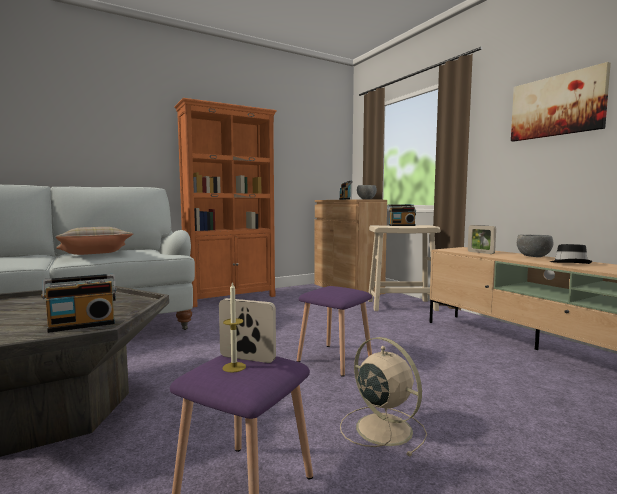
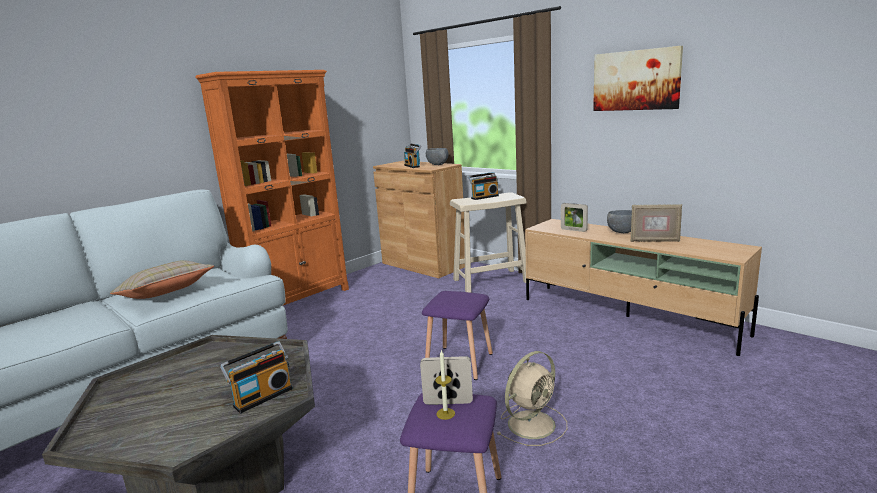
camera: 15 degrees left, 10 degrees up
(381, 428) = (533, 423): beige fan -> beige fan turned 105 degrees clockwise
(569, 263) = (654, 241): black hat -> picture frame

